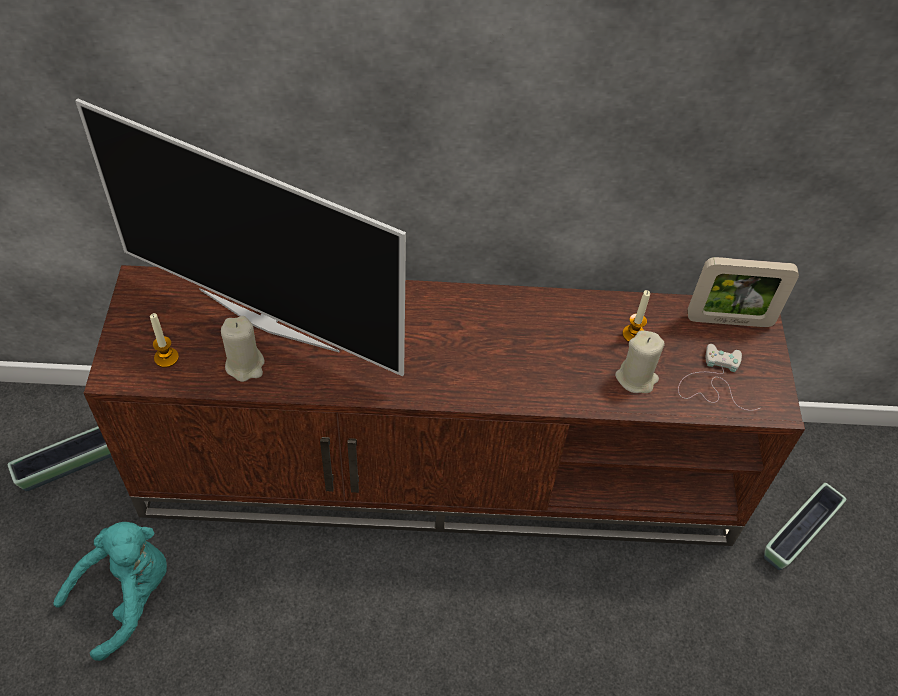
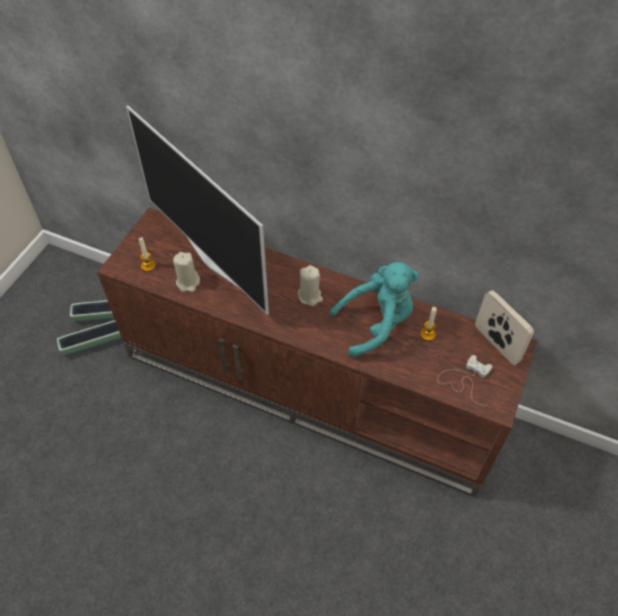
camera: 25 degrees right, 0 degrees up
(127, 596) = (104, 398): turquoise plush toy -> turquoise plush toy (376, 324)
(636, 378) = (415, 361): beige candle -> beige candle (310, 296)
(729, 320) = (496, 344): picture frame -> picture frame turned 150 degrees counterclockwise
(798, 534) = (525, 506): planter -> planter (94, 343)

